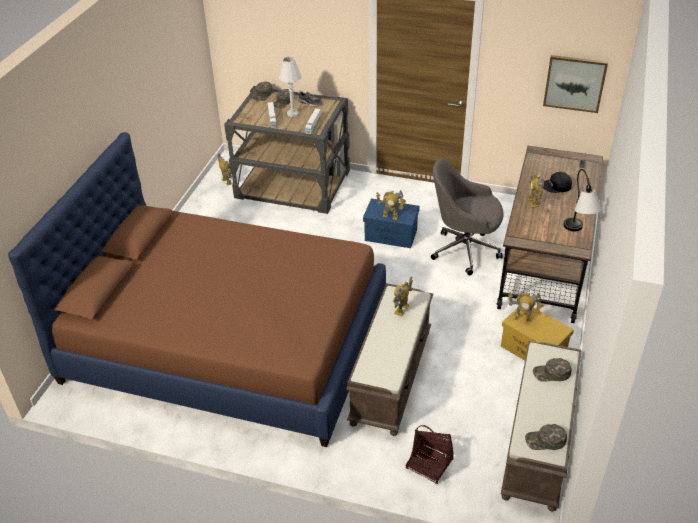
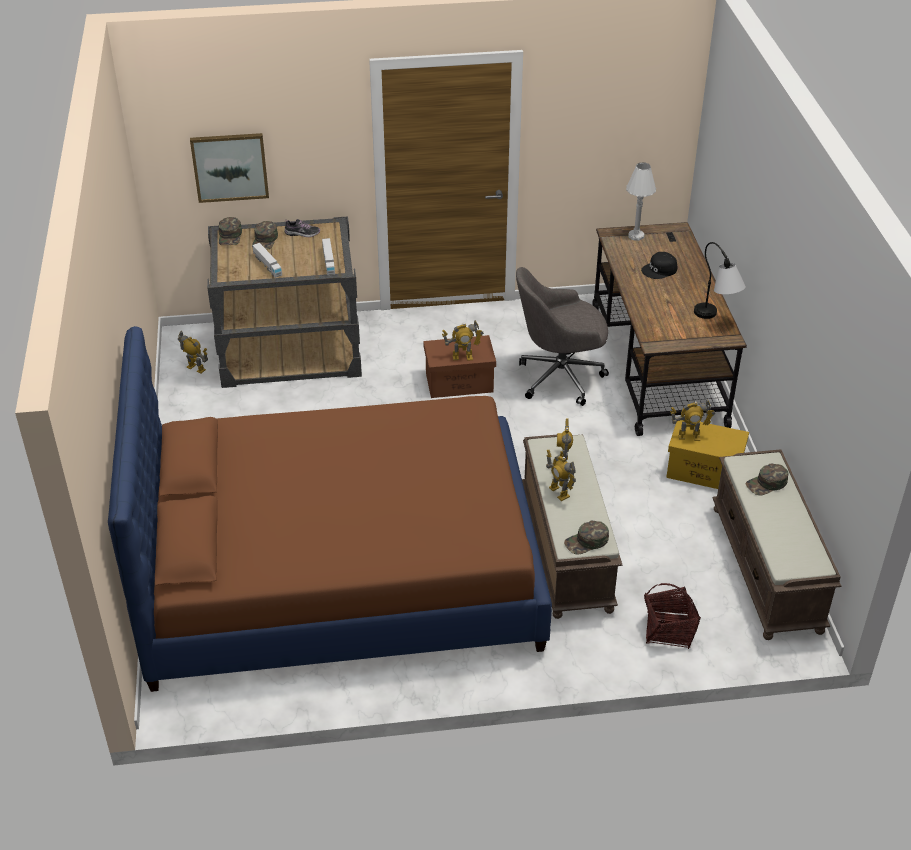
camera: 25 degrees left, 0 degrees up
(293, 114) = (290, 253): white table lamp -> white table lamp (636, 236)
(391, 235) = (460, 382): blue storage box -> brown storage box
(533, 202) = (645, 296): toy robot -> toy robot (559, 492)
(545, 440) = (803, 555): green cap -> green cap (586, 542)
(574, 83) = (640, 140): picture -> picture (230, 167)

